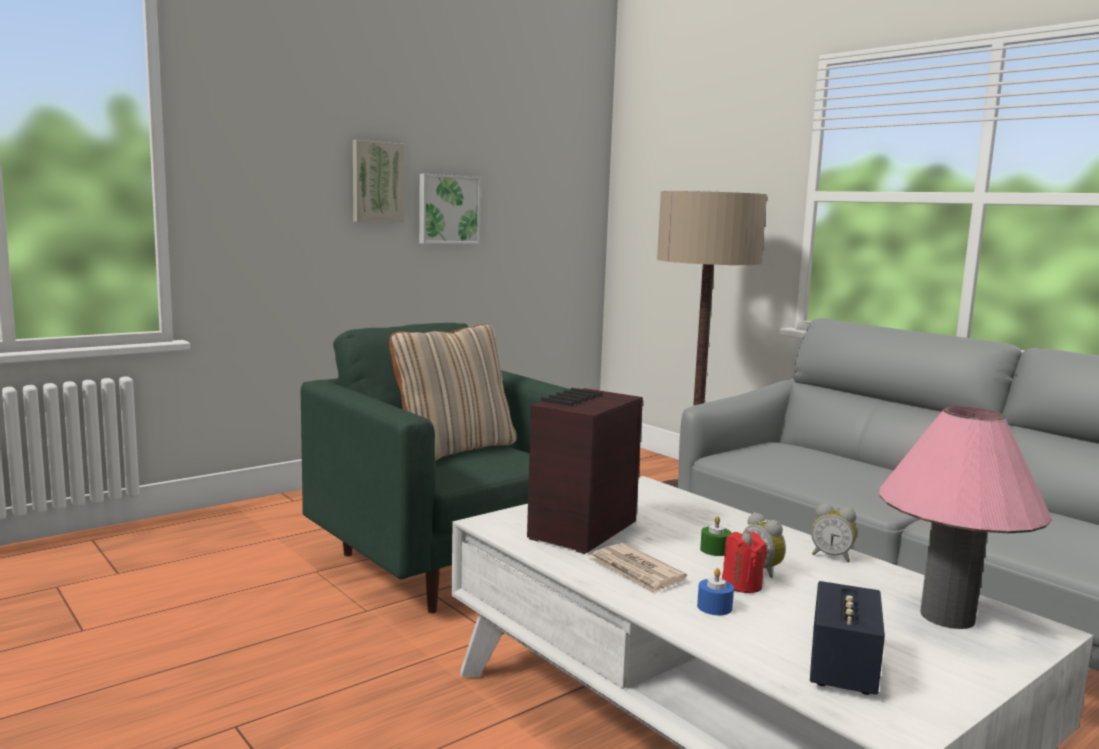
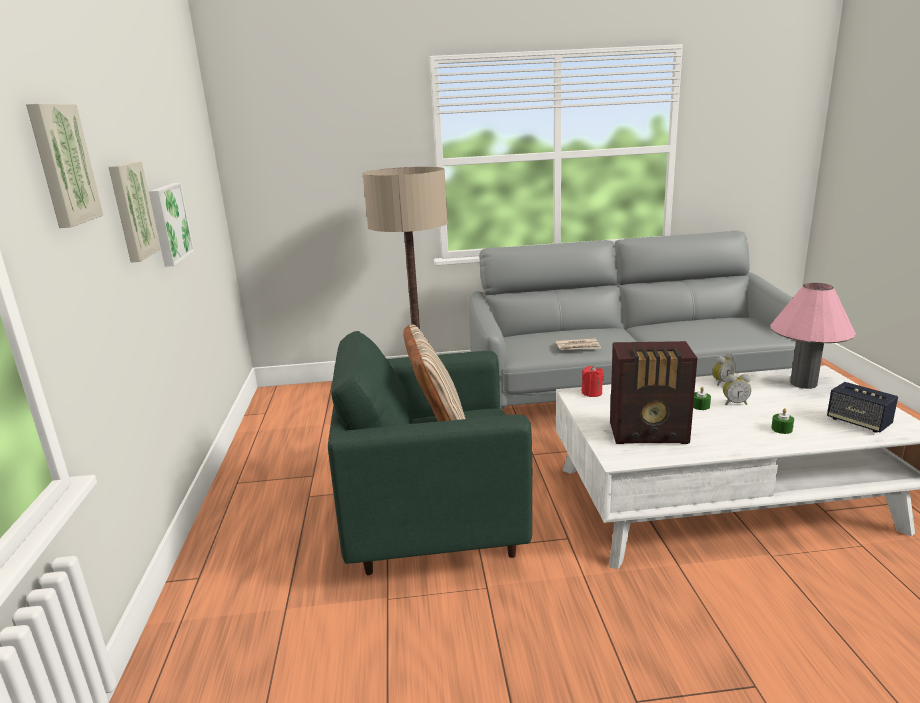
camera: 55 degrees left, 10 degrees up
(277, 125) = (62, 165): none -> picture
(579, 531) = (650, 434): radio -> radio turned 60 degrees counterclockwise
(636, 572) = (726, 435): newspaper -> newspaper (578, 346)
(714, 607) = (781, 429): blue candle -> green candle
(742, 585) = (753, 414): red candle -> red candle (592, 393)

